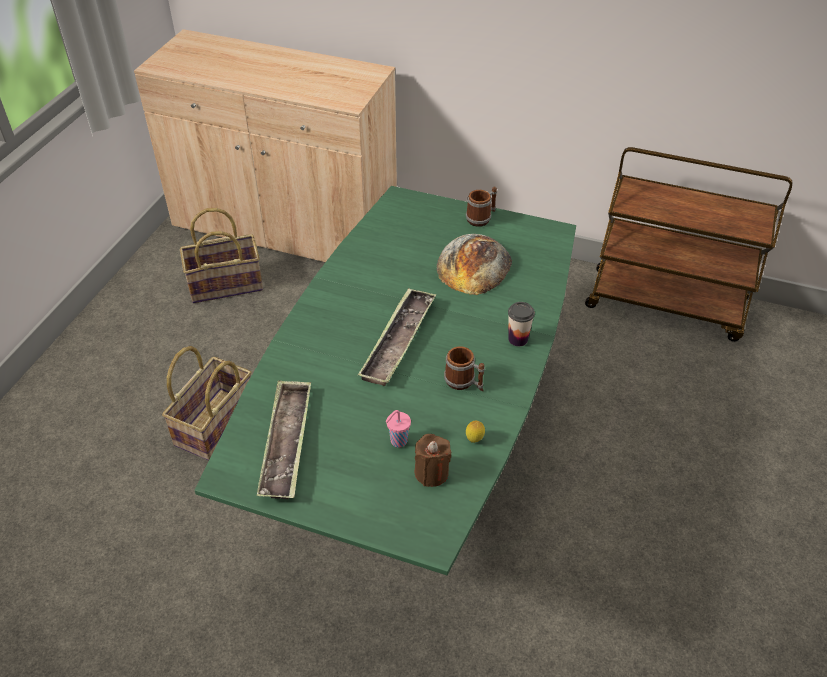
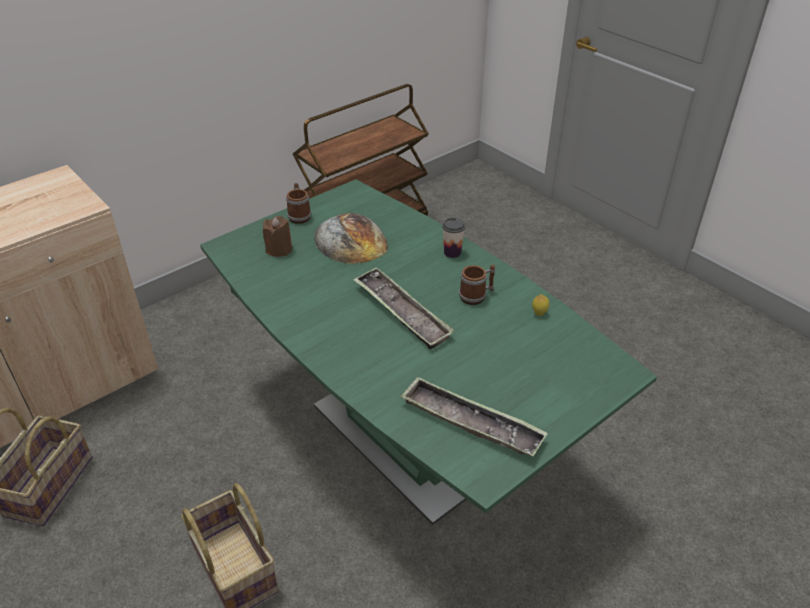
camera: 60 degrees left, 5 degrees down
(398, 441) = (514, 354): pink cup -> none
(431, 473) = (558, 348): brown candle -> brown candle (279, 249)

